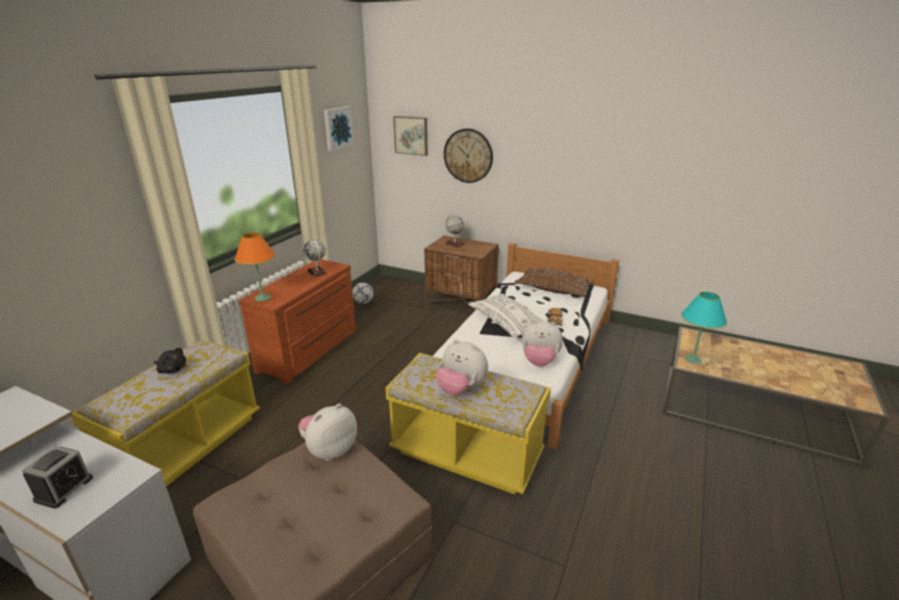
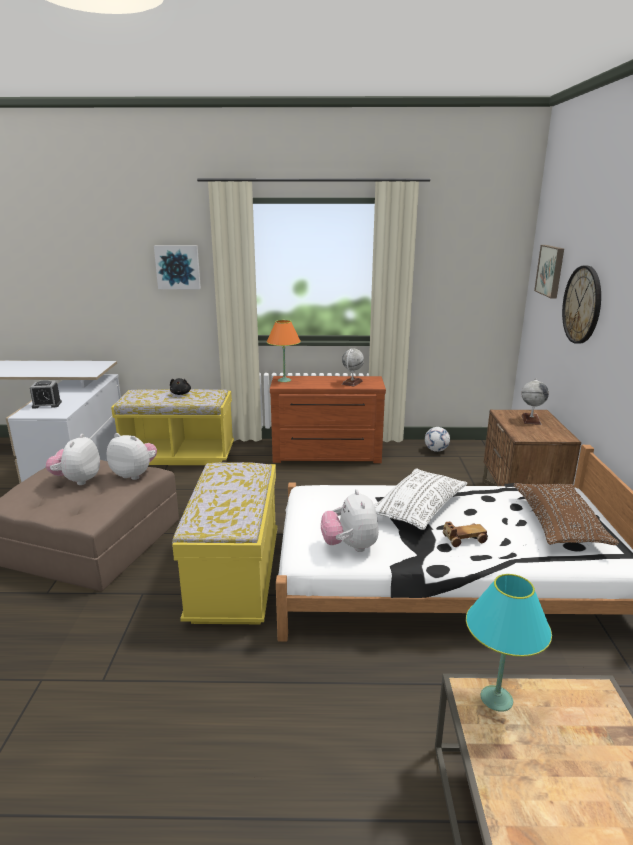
camera: 65 degrees right, 5 degrees down
(337, 128) = (466, 250): picture -> picture (178, 267)
(461, 389) = (216, 492): plush toy -> plush toy (77, 480)

